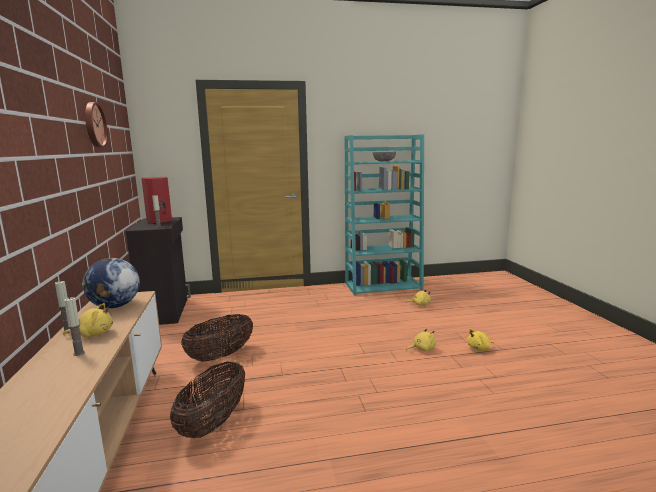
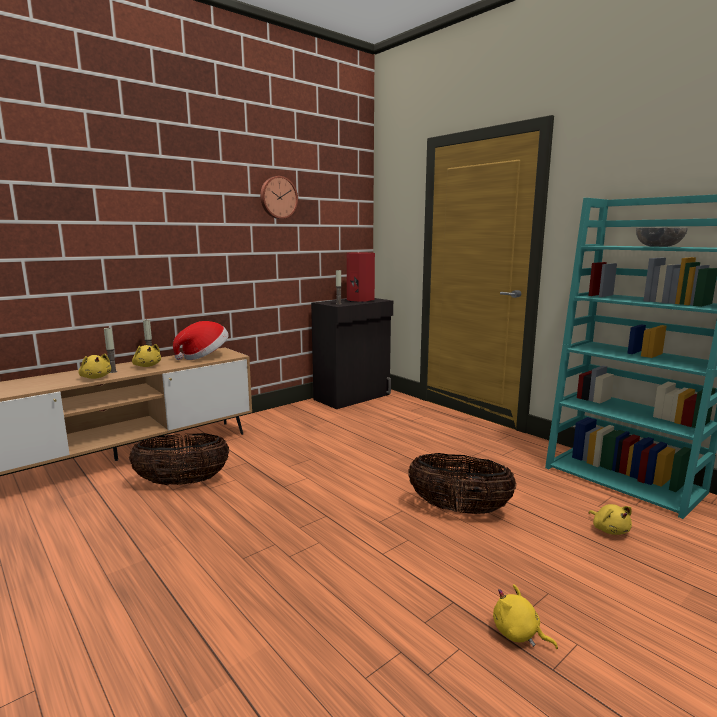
camera: 60 degrees right, 0 degrees up
(114, 306) = (204, 356): globe -> hat
(220, 356) = (294, 447): basket -> basket (459, 509)
(422, 349) = (443, 567): yellow plush toy -> yellow plush toy (96, 377)

